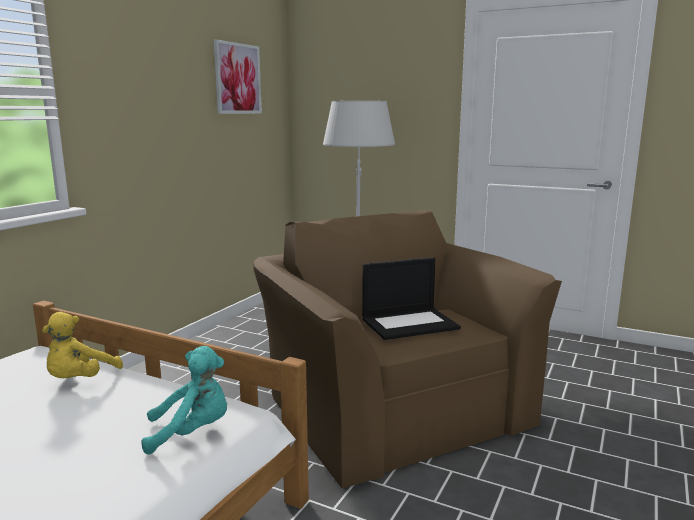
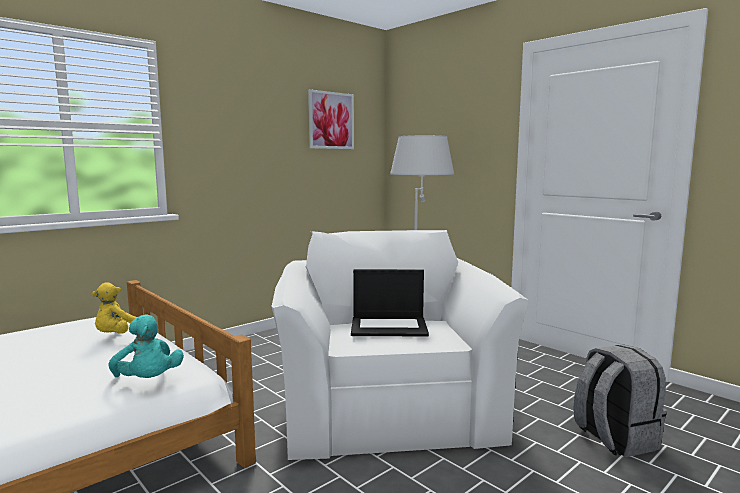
camera: 20 degrees right, 5 degrees down
(192, 432) = (148, 381): turquoise plush toy -> turquoise plush toy turned 45 degrees clockwise
(391, 405) = (387, 403): brown armchair -> white armchair
(613, 401) = (614, 438): none -> grey backpack

